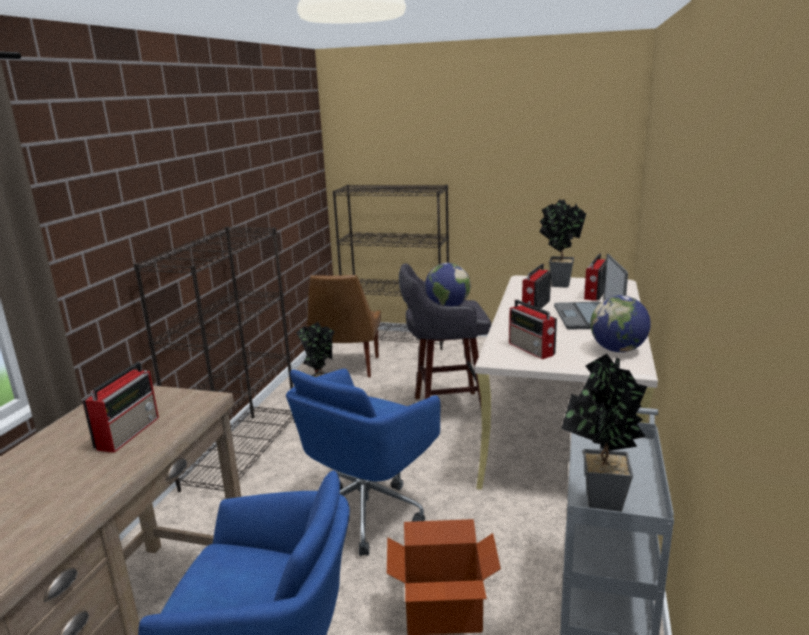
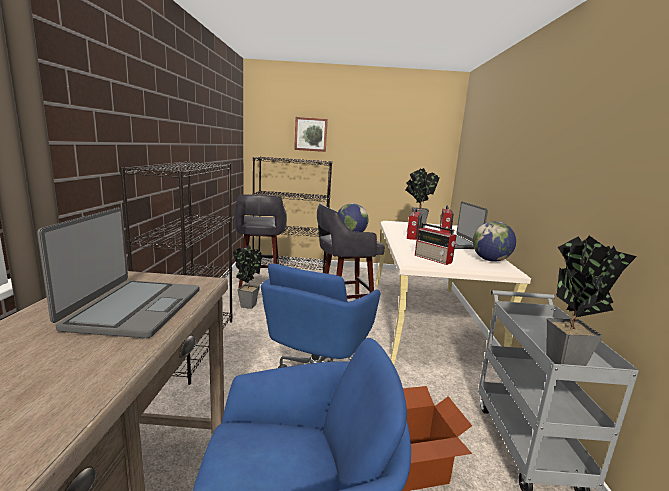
camera: 15 degrees left, 5 degrees down
(129, 432) = (134, 308): radio -> laptop
(346, 368) = (259, 284): brown chair -> grey stool
(415, 148) = (311, 134): none -> picture

